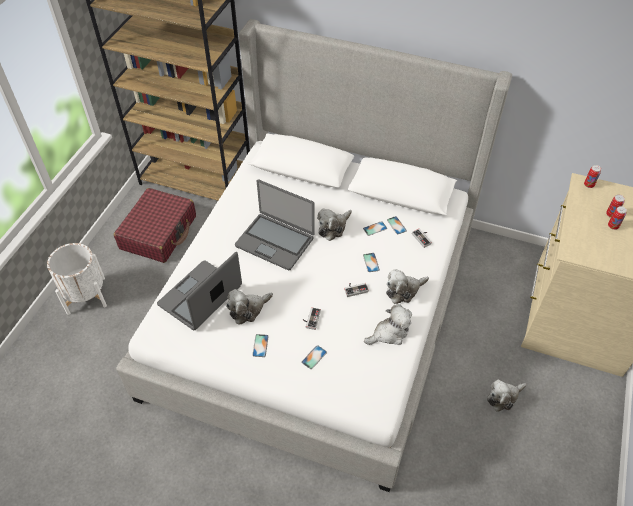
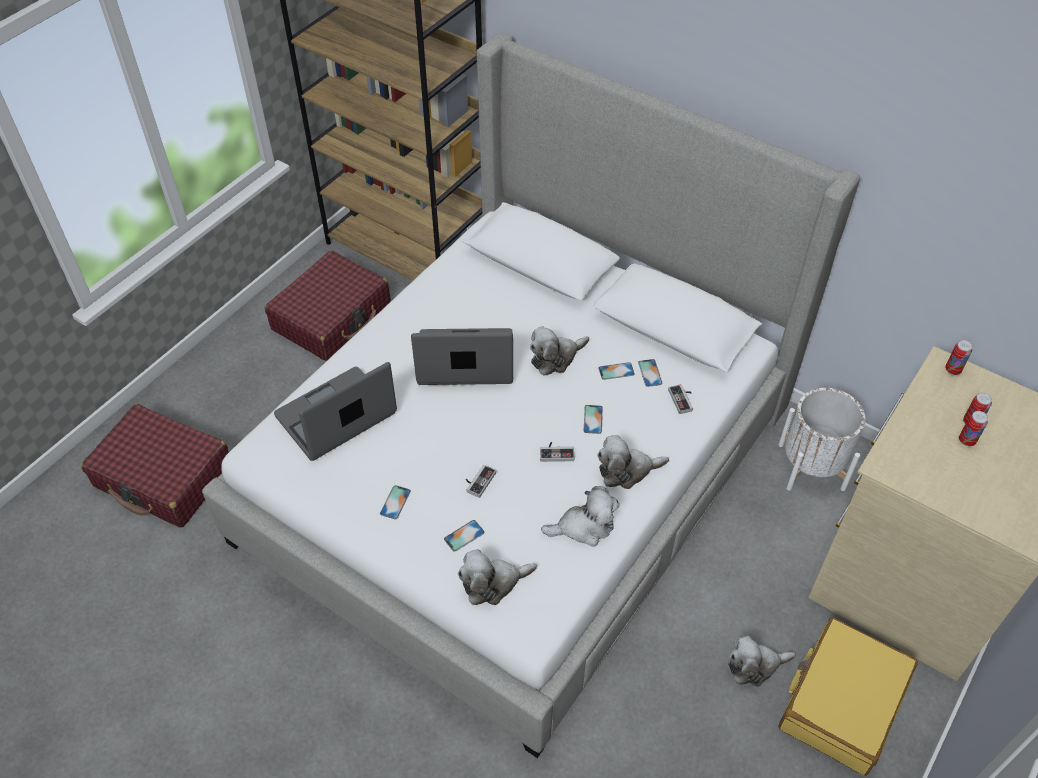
camera: 15 degrees right, 0 degrees up
(74, 366) = (164, 477): none -> red suitcase
(86, 295) = (208, 384): white planter -> white planter (811, 466)
(248, 310) = (395, 449): plush toy -> plush toy (493, 583)
(275, 241) = (465, 360): laptop -> laptop turned 135 degrees clockwise
(562, 407) = (841, 702): none -> yellow suitcase

